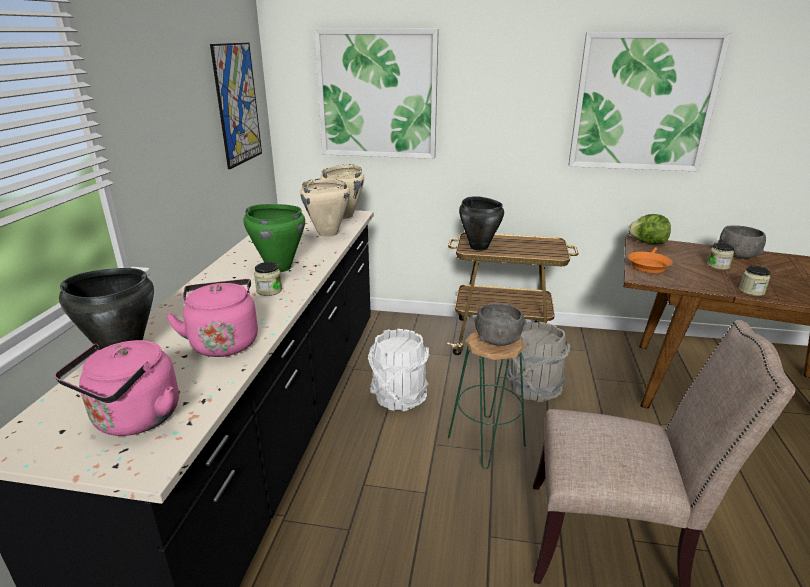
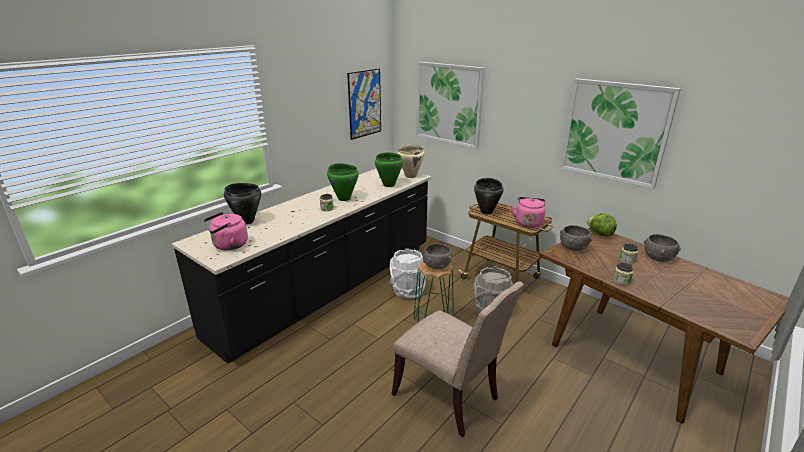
camera: 30 degrees right, 0 degrees up
(224, 342) = (285, 226): pink kettle -> pink kettle (528, 222)
(327, 234) = (389, 185): beige cooking pot -> green cooking pot
(648, 265) = (573, 247): orange frying pan -> grey bowl

